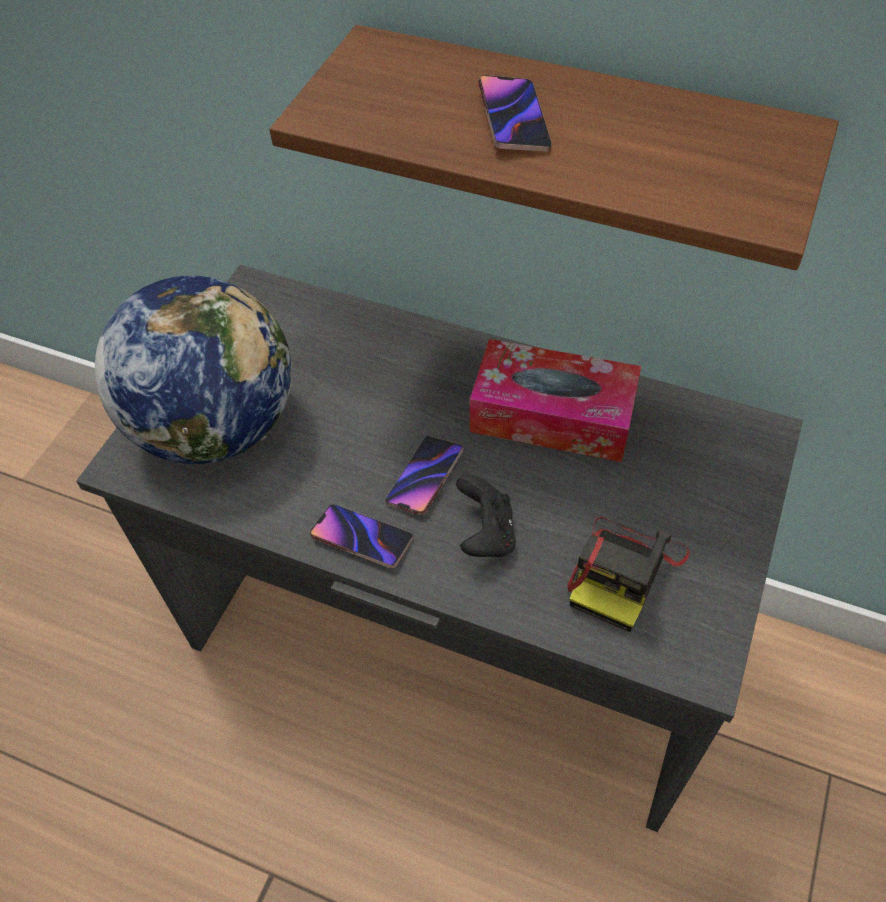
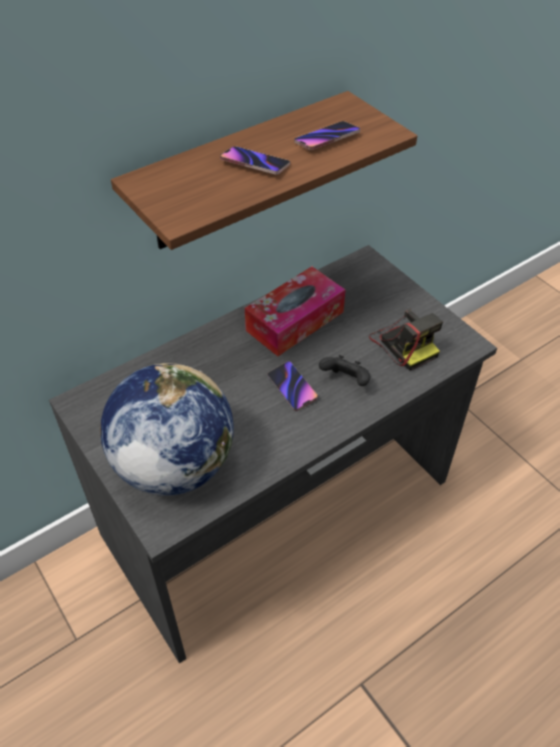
camera: 60 degrees left, 5 degrees down
(362, 539) = (310, 432): phone -> phone (327, 139)

